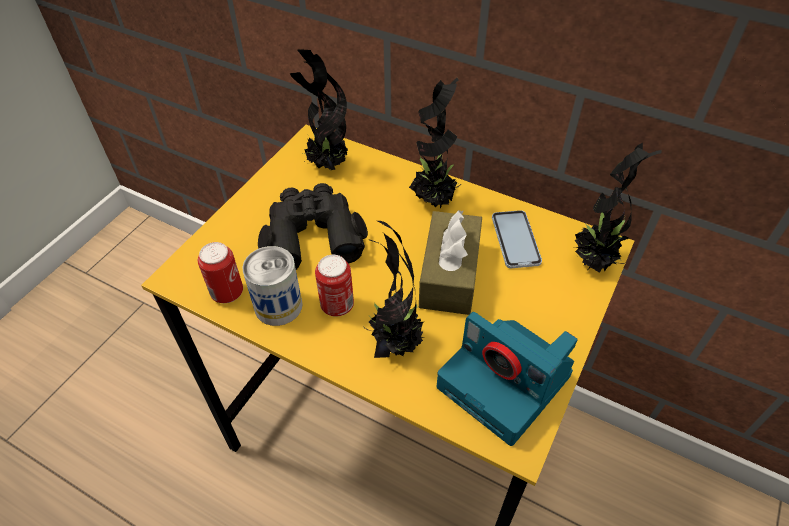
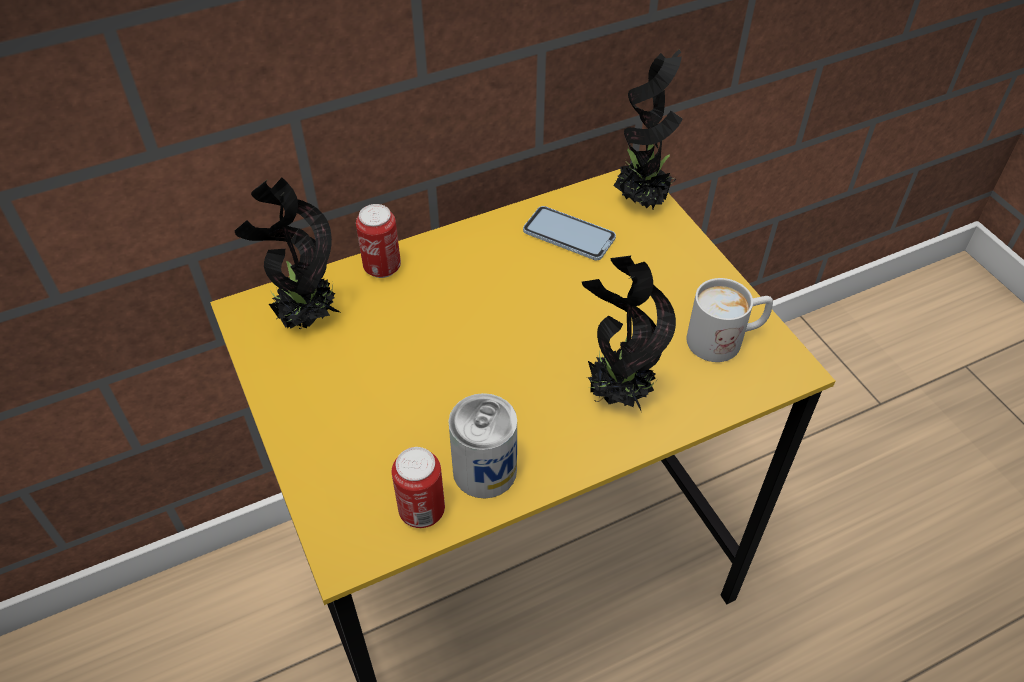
camera: 55 degrees left, 0 degrees up
(312, 234) = (406, 387): black binoculars -> none
(337, 306) = (530, 418): can -> can (382, 267)
(434, 200) = (458, 261): potted plant -> none
(449, 274) = (568, 306): brown tissue box -> none
(507, 382) = (725, 339): camera -> white mug

